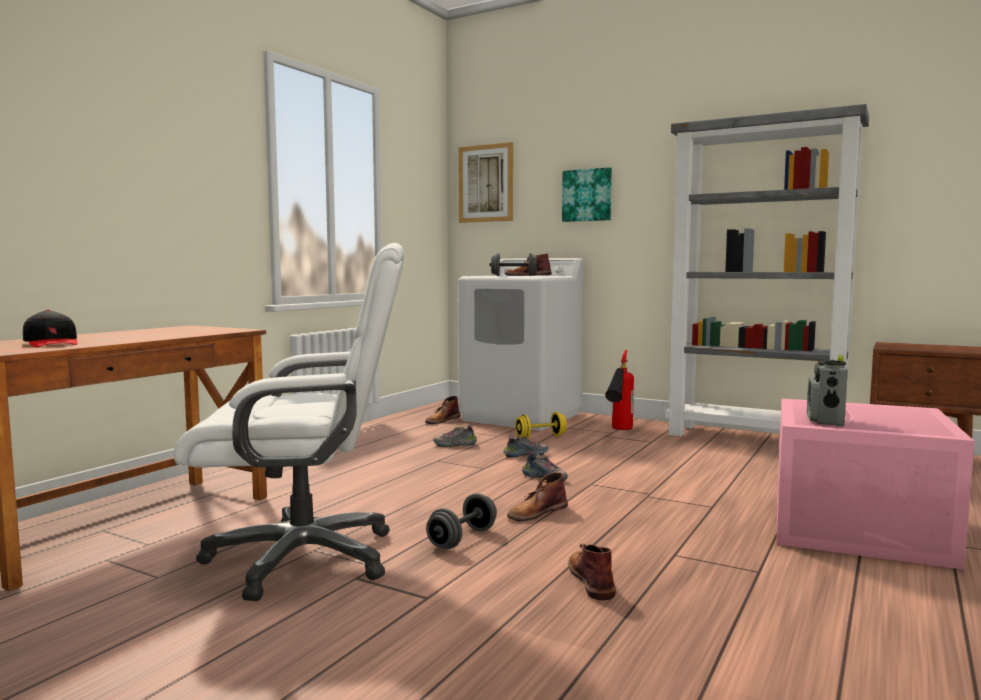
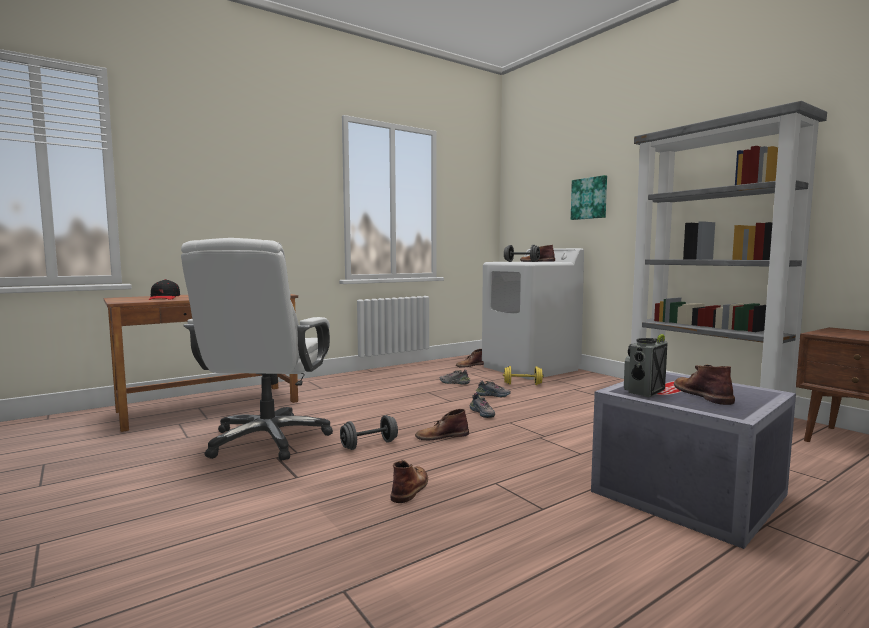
camera: 25 degrees right, 0 degrees up
(305, 557) = (268, 440): white office chair -> white office chair turned 75 degrees clockwise
(485, 183) = (523, 193): picture -> none
(619, 432) = (589, 387): fire extinguisher -> none
(860, 529) = (690, 494): pink storage box -> grey storage box
(877, 418) = (702, 395): none -> brown boot

